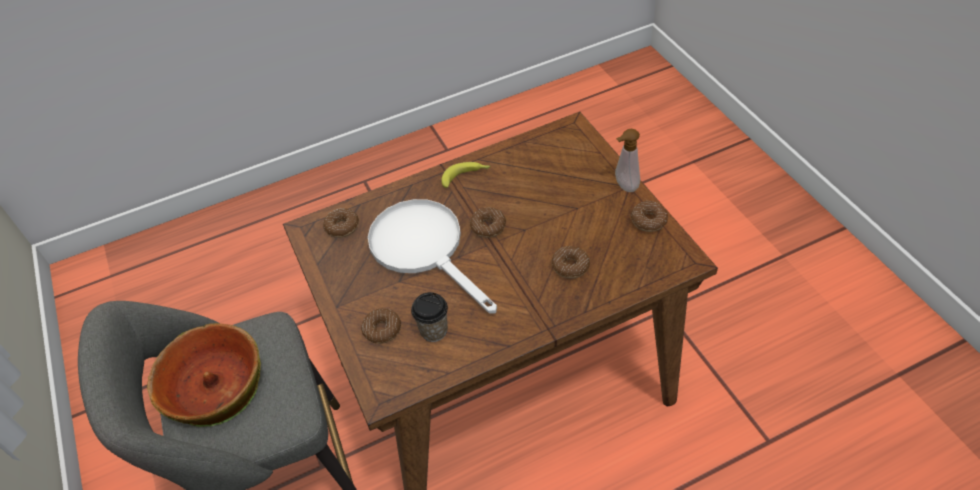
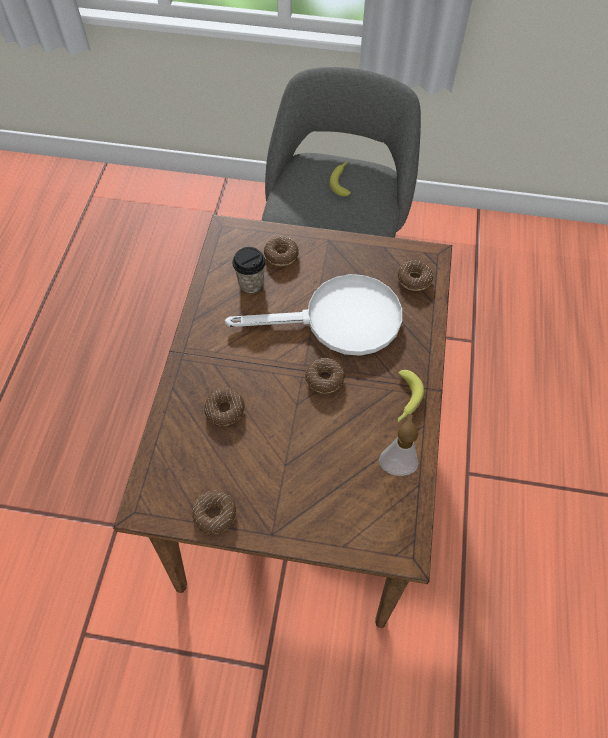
camera: 120 degrees right, 10 degrees up
(214, 386) = (342, 181): bowl -> banana
(624, 186) = (275, 529): soap dispenser -> soap dispenser (396, 465)

